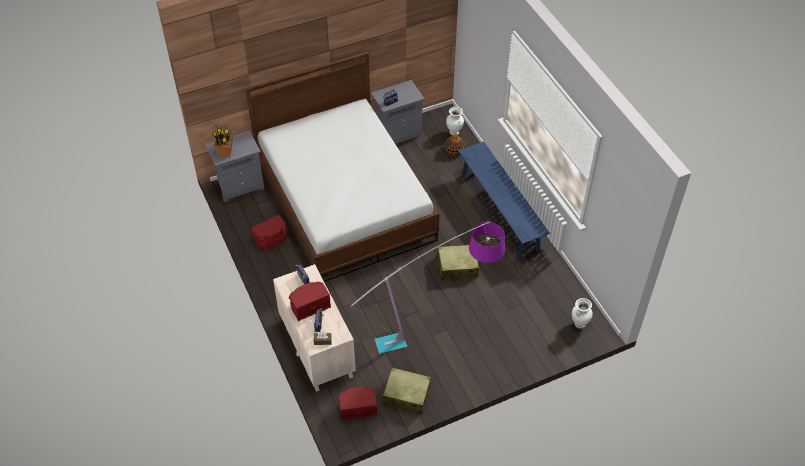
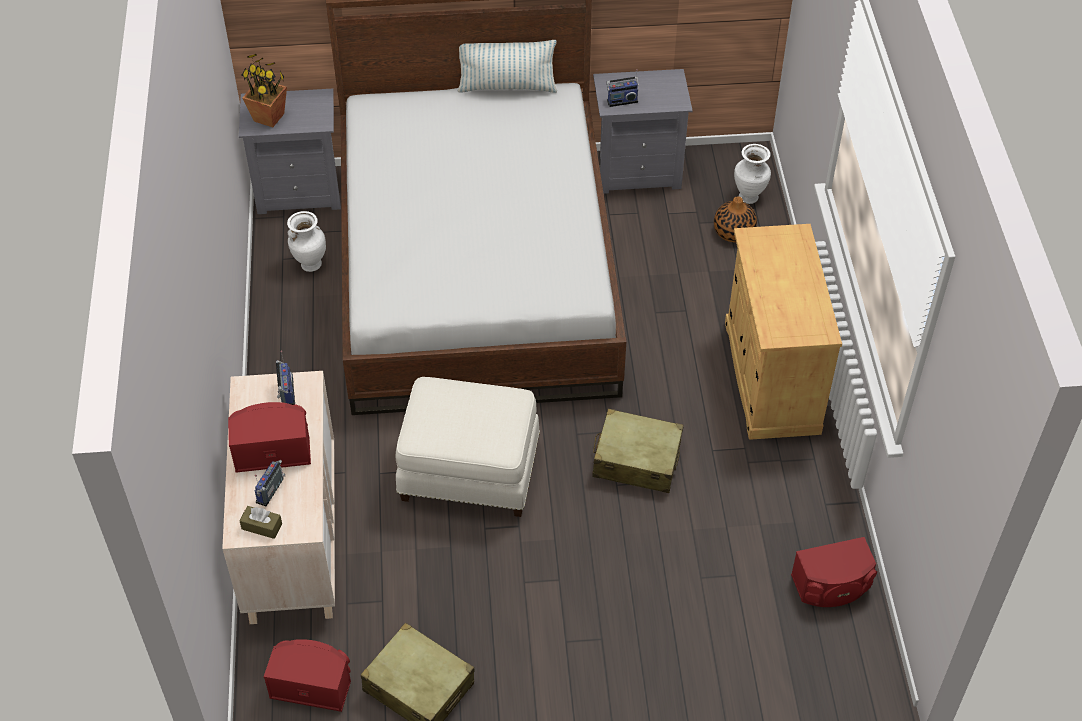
camera: 20 degrees right, 0 degrees up
(271, 239) = (308, 306): red speaker -> red speaker (832, 586)
(333, 109) = (507, 87): none -> pillow
(384, 294) = (469, 473): none -> white ottoman
(440, 330) = (545, 578): floor lamp -> none
(499, 212) = (771, 377): blue bench -> beige cabinet
(579, 324) = (839, 654): white vase -> white vase (310, 264)

